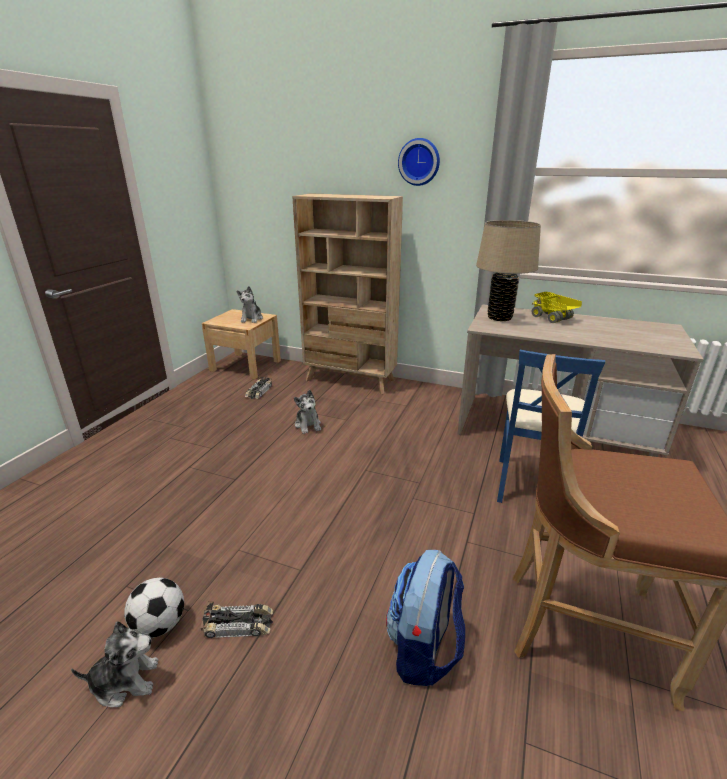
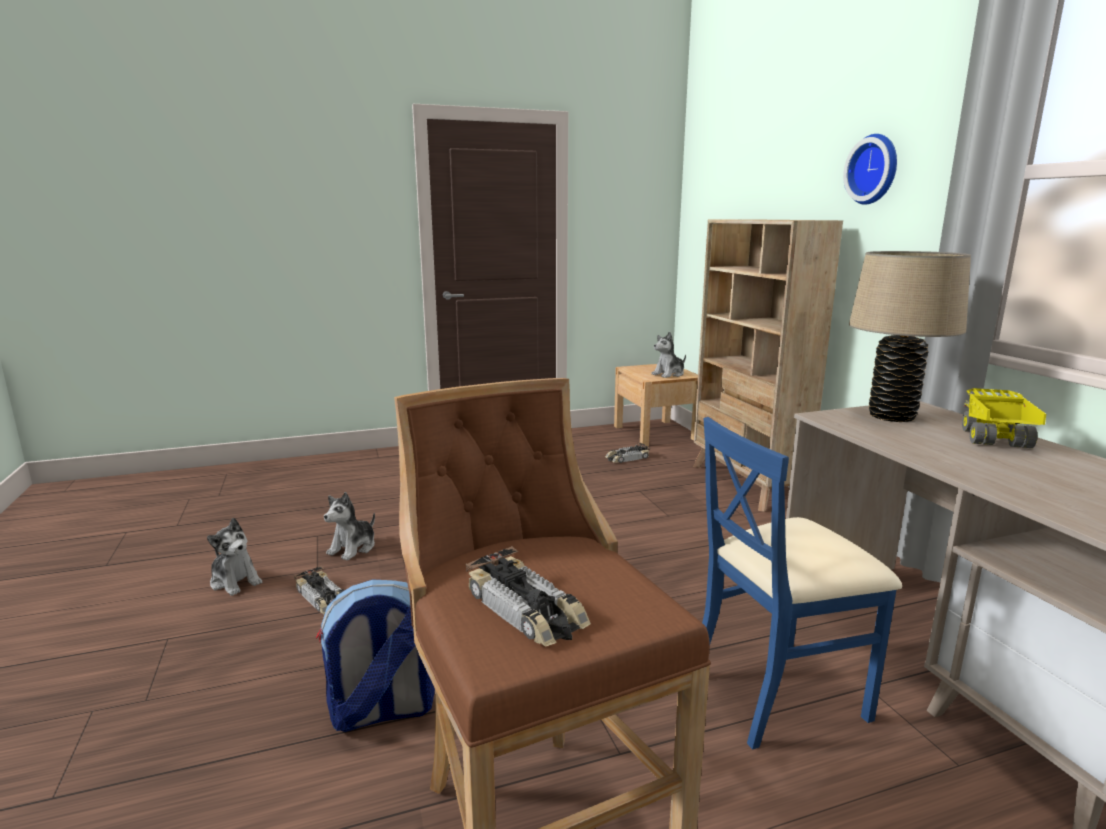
camera: 50 degrees right, 10 degrees down
(160, 625) = (293, 567): football -> none
(308, 425) = (620, 503): plush toy -> plush toy (353, 548)
(659, 502) = (527, 609): none -> toy car

